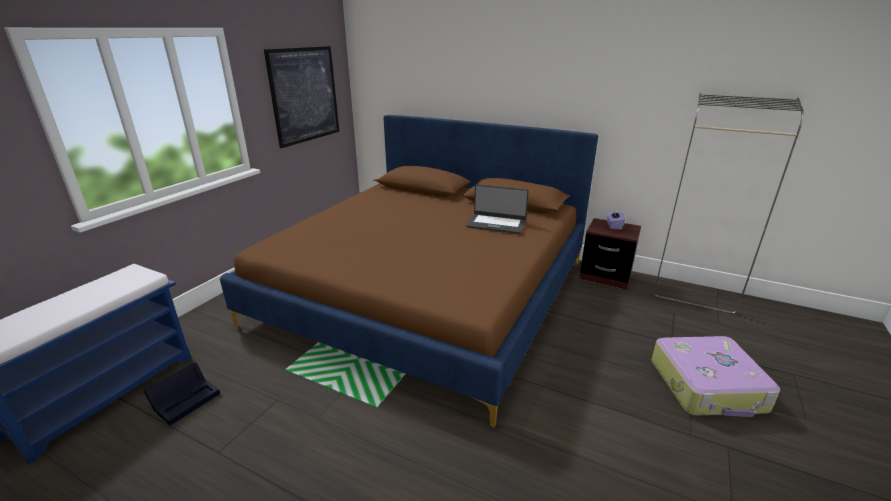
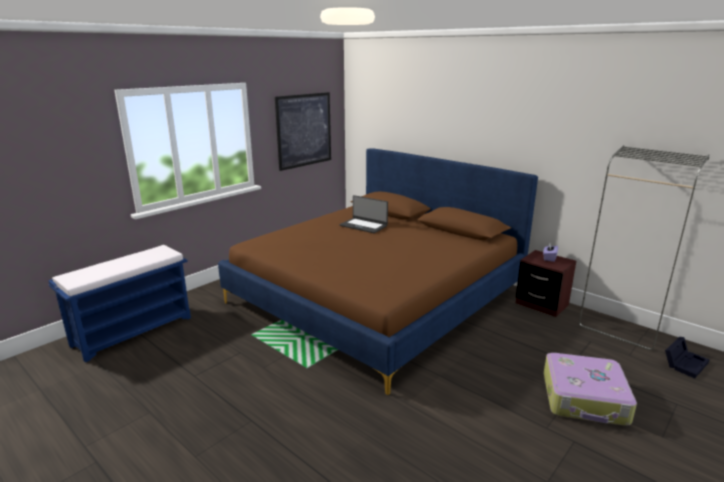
camera: 15 degrees right, 5 degrees down
(187, 399) = (182, 342): black storage box -> black storage box (685, 363)
(496, 224) = (434, 244): laptop -> laptop (364, 225)

